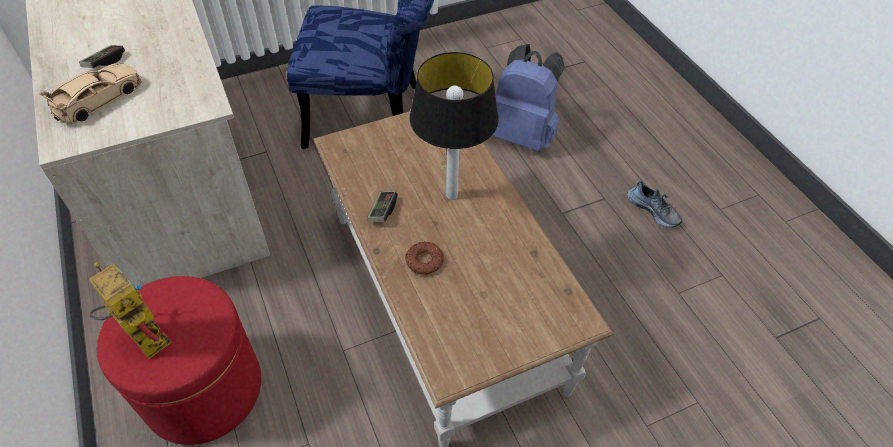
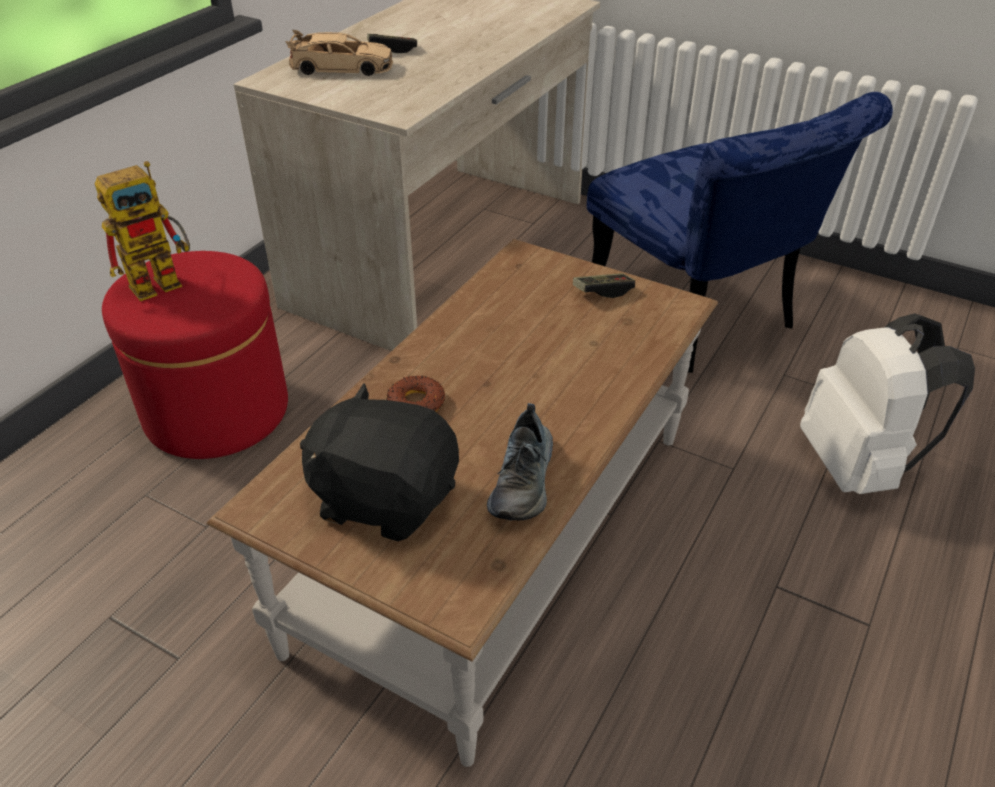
camera: 55 degrees right, 10 degrees down
(141, 336) = (164, 280): toy robot -> toy robot turned 45 degrees clockwise
(382, 211) = (459, 334): game controller -> game controller (603, 291)
(451, 194) = (548, 374): table lamp -> none
(487, 313) = (384, 497): none -> black plush toy
(522, 135) = (858, 466): blue backpack -> white backpack
(654, 210) = (931, 708): shoe -> shoe (524, 481)

